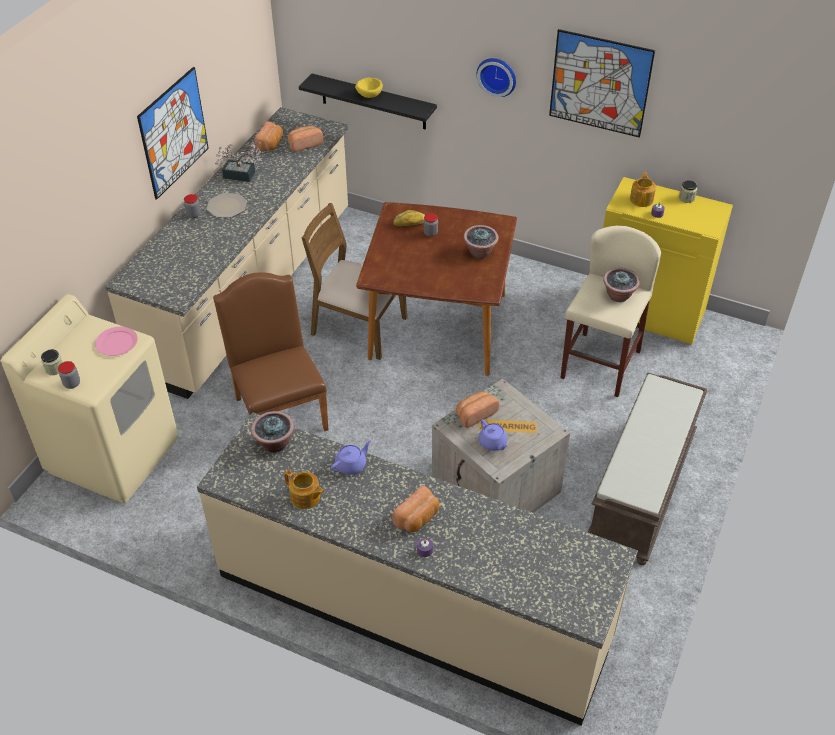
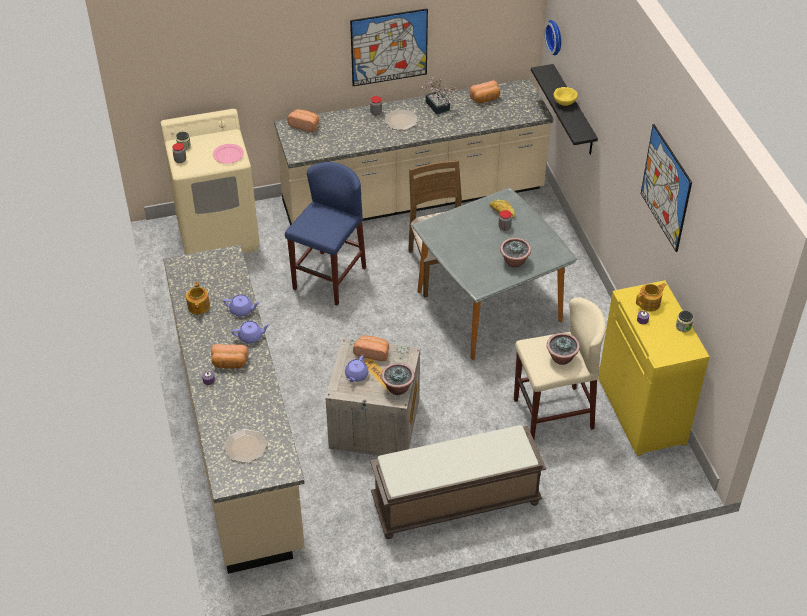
camera: 50 degrees right, 0 degrees up
(274, 444) = (225, 269): potted plant -> potted plant (397, 388)
(279, 409) = (329, 278): brown chair -> blue stool
(304, 144) = (505, 113): bread -> bread (305, 125)
(398, 479) = (251, 337): none -> purple teapot
(437, 326) = (488, 306): brown dining table -> grey dining table
(497, 75) = (625, 138): wall clock -> wall clock (556, 37)
(551, 572) = (246, 446): none -> plate

